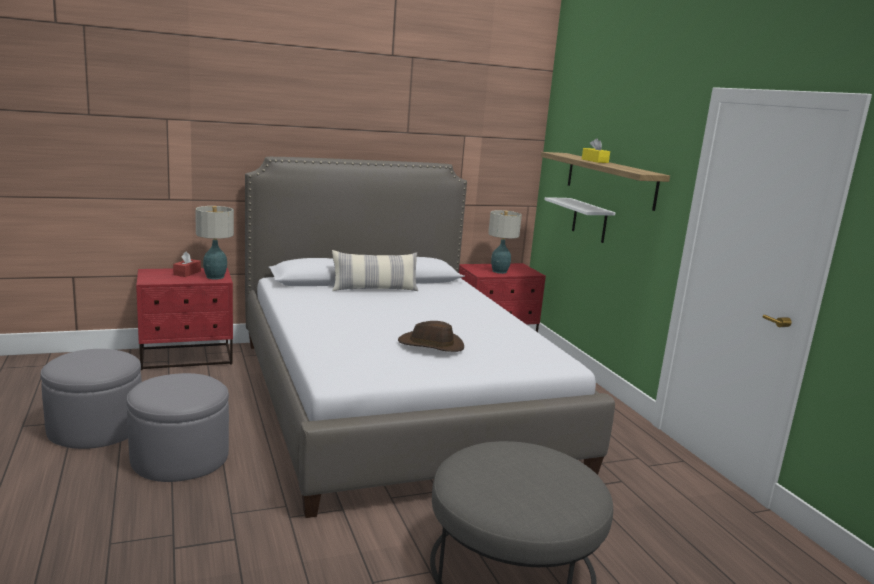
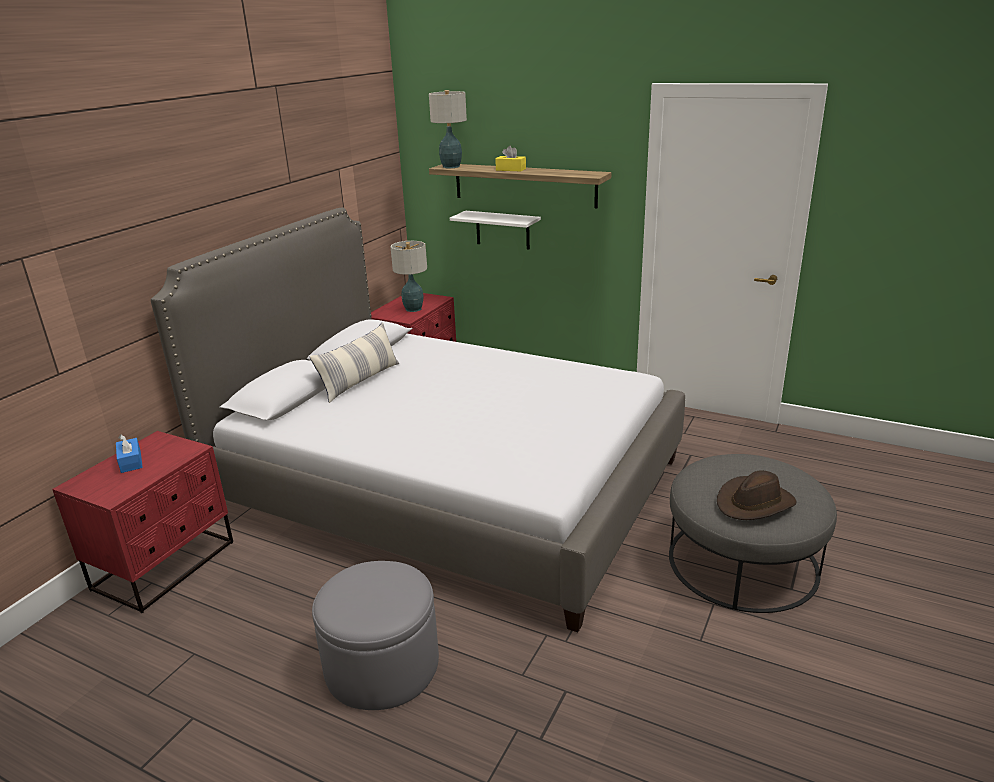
camera: 40 degrees left, 10 degrees up
(95, 427) = (233, 704): grey ottoman -> none
(187, 273) = (131, 462): red tissue box -> blue tissue box
(215, 277) = (176, 449): table lamp -> table lamp (450, 167)
(431, 345) = (534, 414): brown hat -> brown hat (755, 503)

